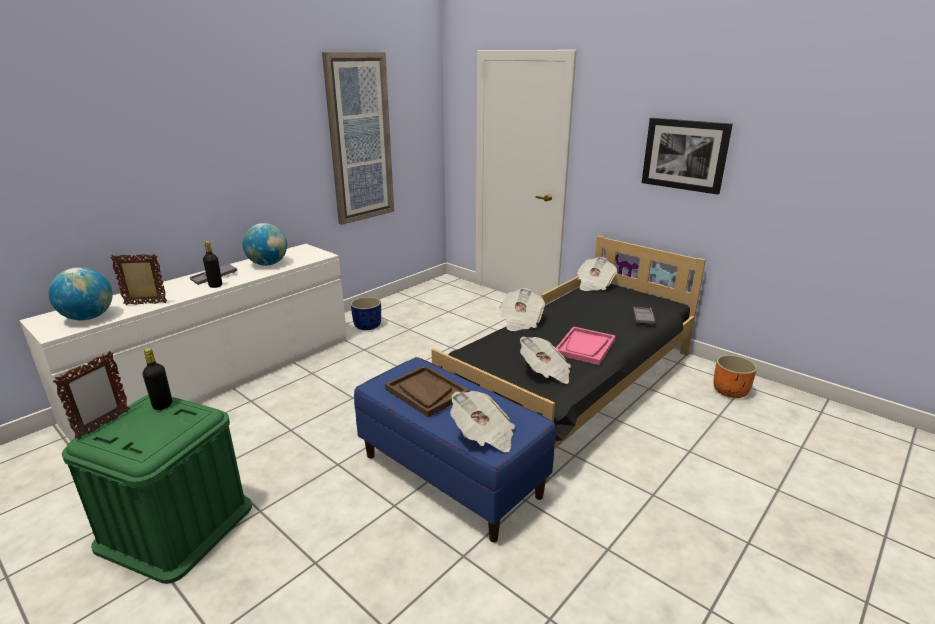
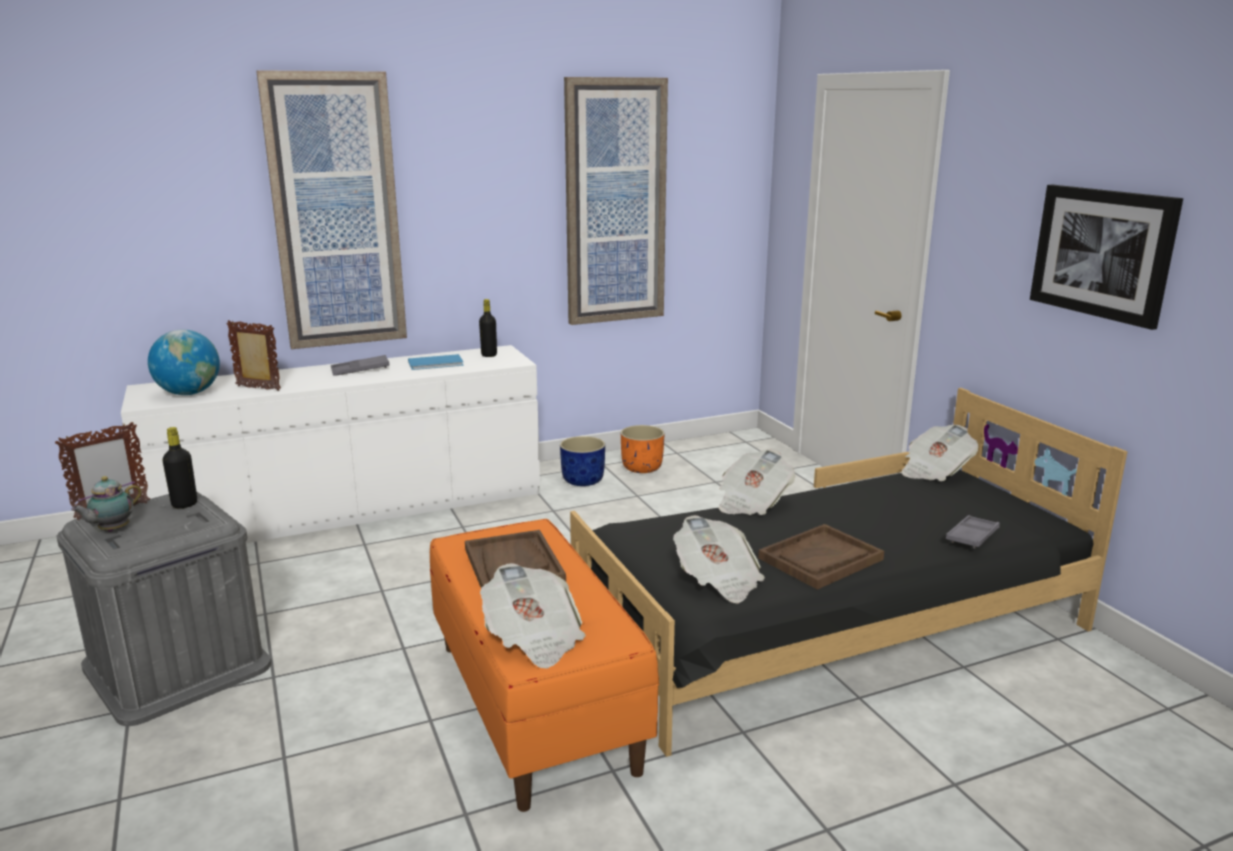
camera: 25 degrees right, 5 degrees down
(121, 440) = (112, 530): none -> teapot
(174, 161) = (336, 212): none -> picture
(175, 526) = (177, 665): green storage box -> grey storage box
(215, 285) = (351, 379): black bottle -> black bottle (489, 355)
(268, 264) = (437, 363): globe -> blue book
(451, 475) = (536, 705): blue bench -> orange bench
(585, 347) = (820, 559): pink tray -> brown tray
(730, 391) = (1128, 710): orange planter -> orange planter (642, 468)

